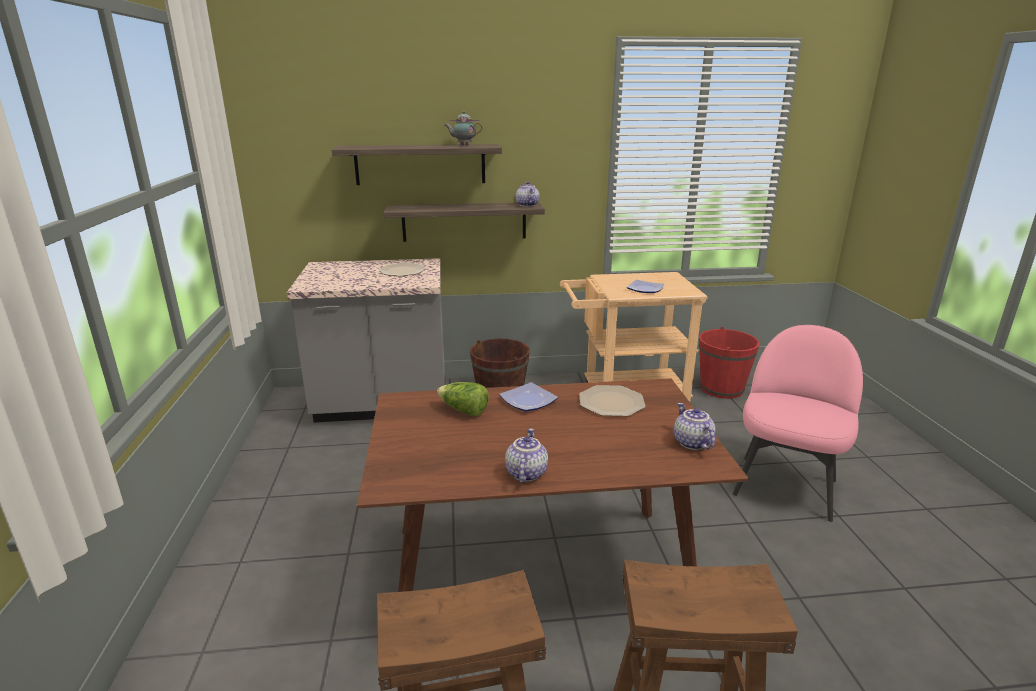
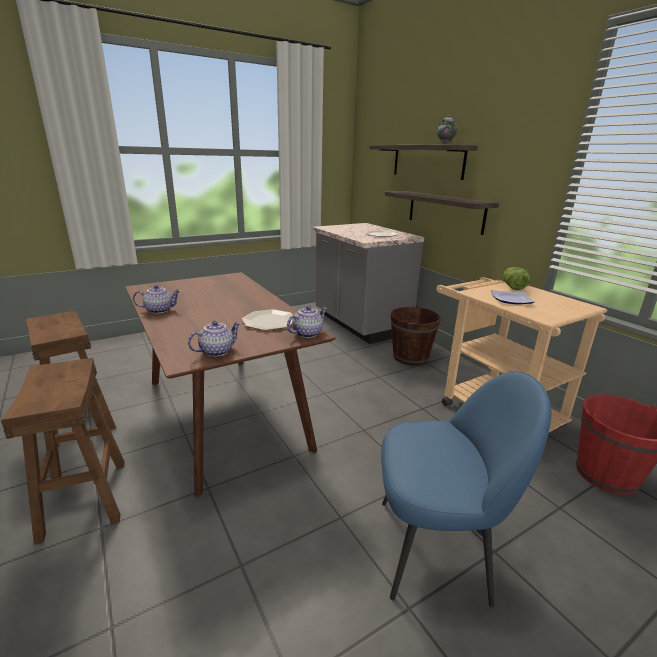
camera: 65 degrees right, 0 degrees up
(463, 410) = (230, 289): lettuce -> lettuce (512, 286)
(526, 205) = (476, 201): teapot -> teapot (307, 333)
(528, 400) = (255, 300): plate -> none
(785, 485) = (435, 548): pink chair -> blue chair

